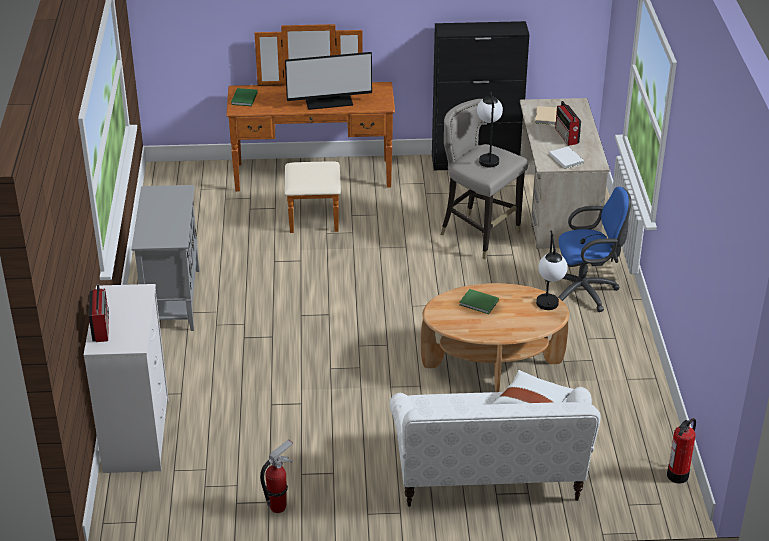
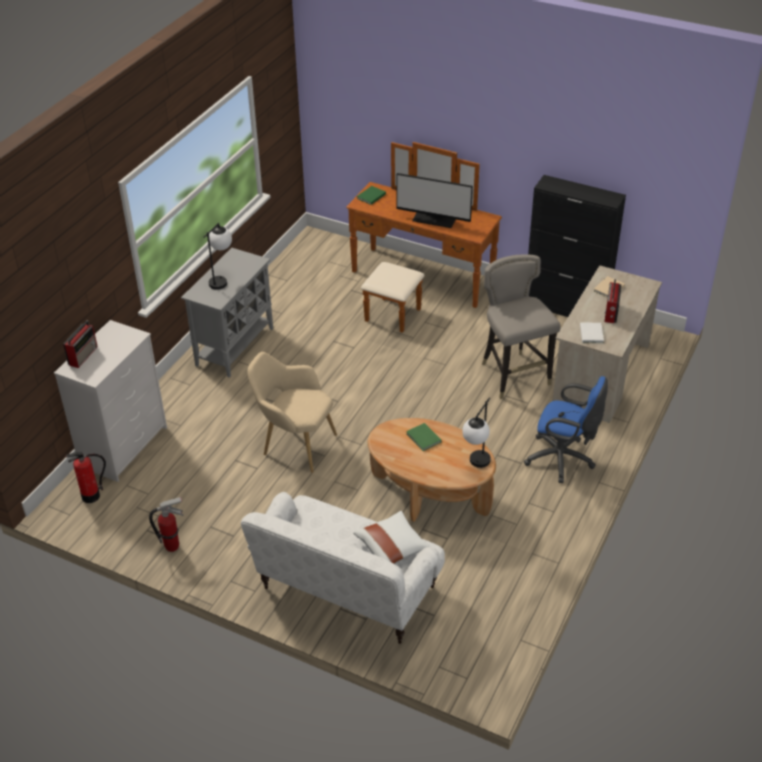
camera: 30 degrees right, 5 degrees up
(320, 368) = (295, 444): none -> beige armchair
(488, 157) = (524, 310): table lamp -> table lamp (222, 279)
(678, 475) = (503, 660): fire extinguisher -> fire extinguisher (91, 496)

